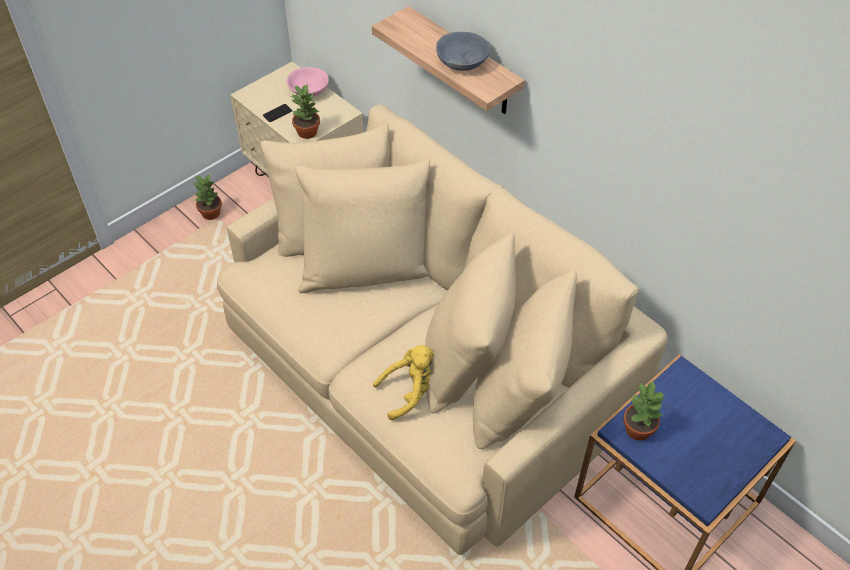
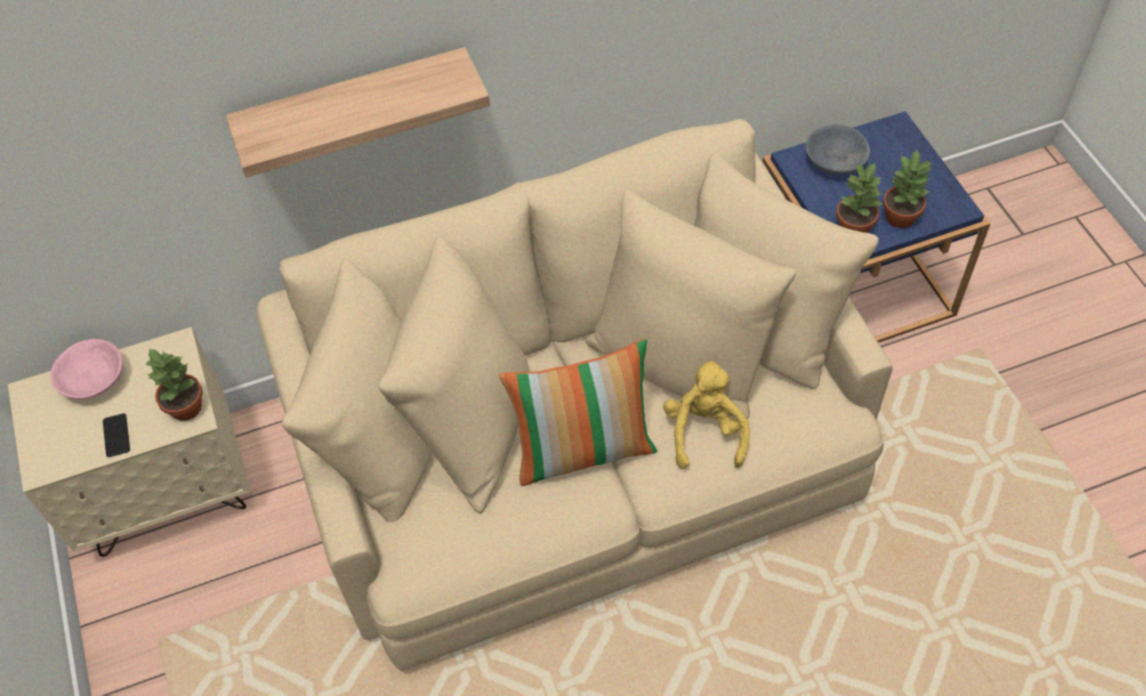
camera: 65 degrees left, 5 degrees up
(211, 213) = (144, 646): potted plant -> potted plant (901, 217)
(367, 328) = (583, 449): none -> pillow
(462, 61) = (390, 93): grey bowl -> grey bowl (834, 161)

